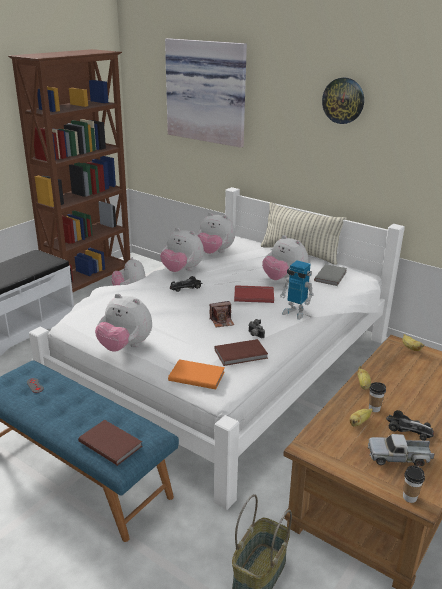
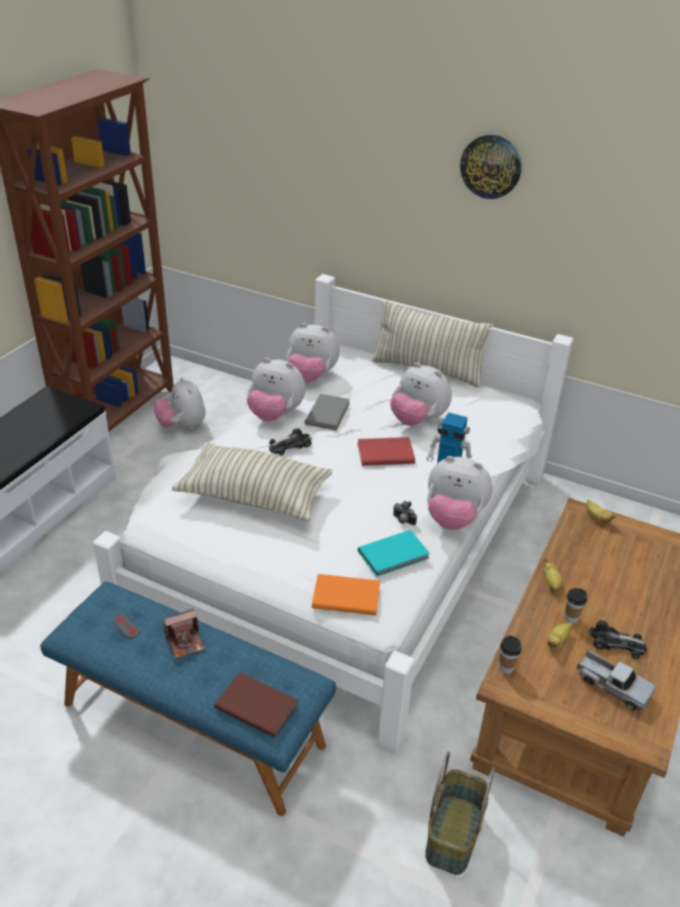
camera: 10 degrees left, 10 degrees up
(125, 346) = (238, 557): plush toy -> plush toy (453, 518)
(150, 313) = (254, 496): none -> pillow
(207, 91) = (282, 136): picture -> none
(222, 321) = (354, 501): camera -> camera (185, 642)
(242, 354) = (394, 555): brown book -> turquoise book
(331, 276) = (479, 410): grey book -> grey book (329, 413)
(399, 457) = (612, 686): toy truck -> toy truck turned 135 degrees counterclockwise
(409, 497) = (634, 741): cup -> cup (506, 668)

